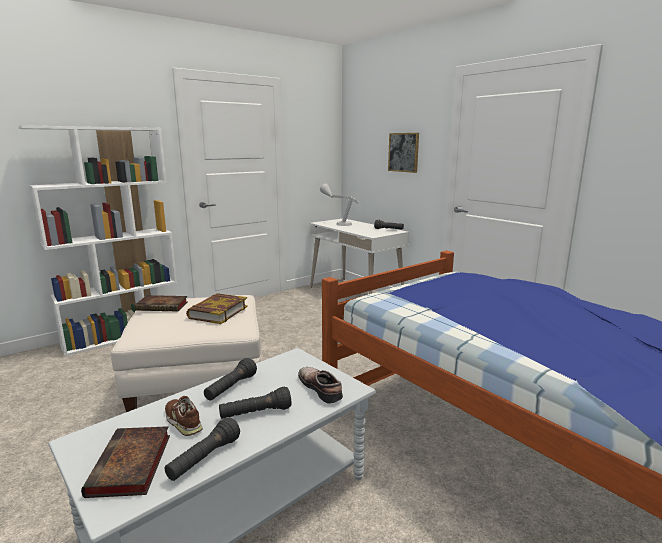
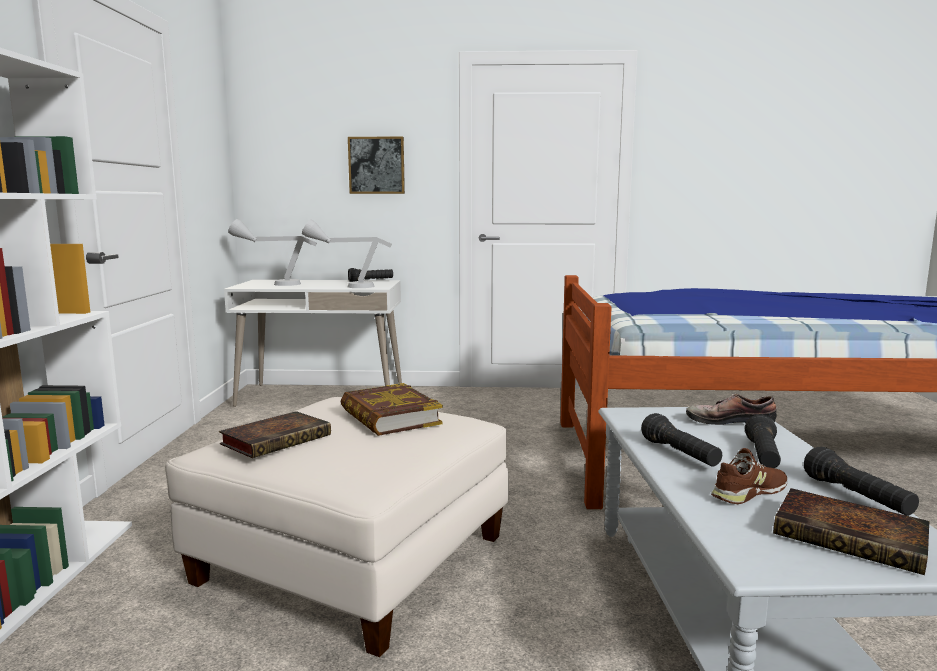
camera: 50 degrees left, 5 degrees down
(183, 421) = (749, 492): brown shoe -> brown shoe turned 150 degrees clockwise
(361, 231) = (346, 286): none -> grey table lamp

